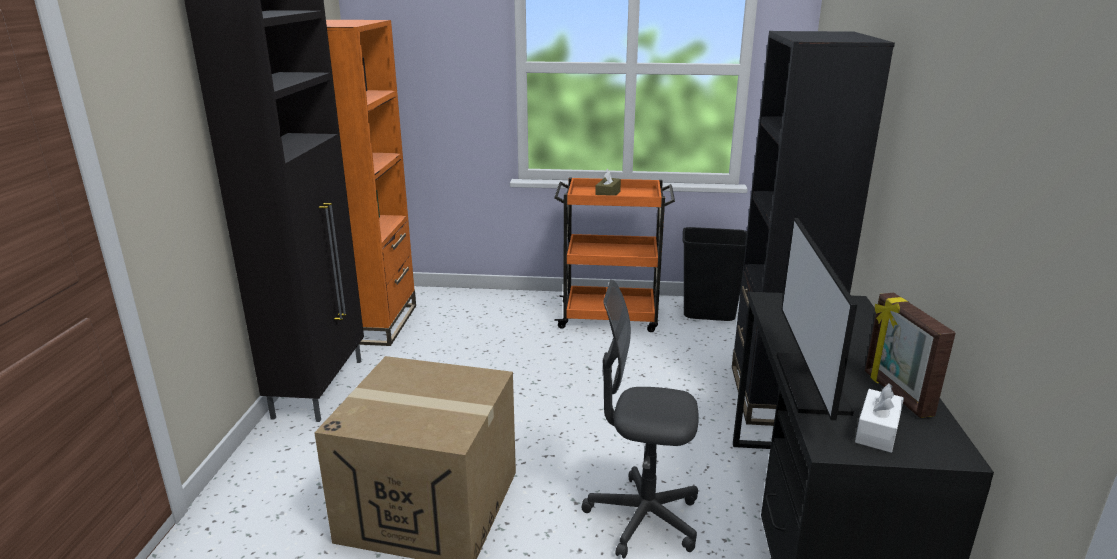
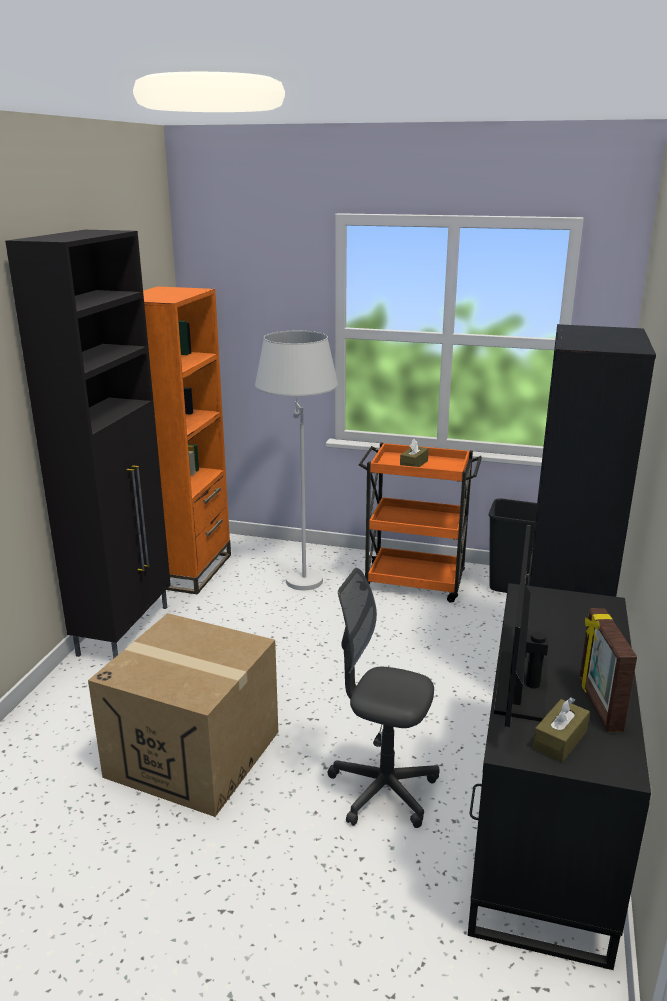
camera: 10 degrees right, 0 degrees up
(492, 315) = (300, 571): none -> white floor lamp
(877, 431) = (560, 740): white tissue box -> brown tissue box

